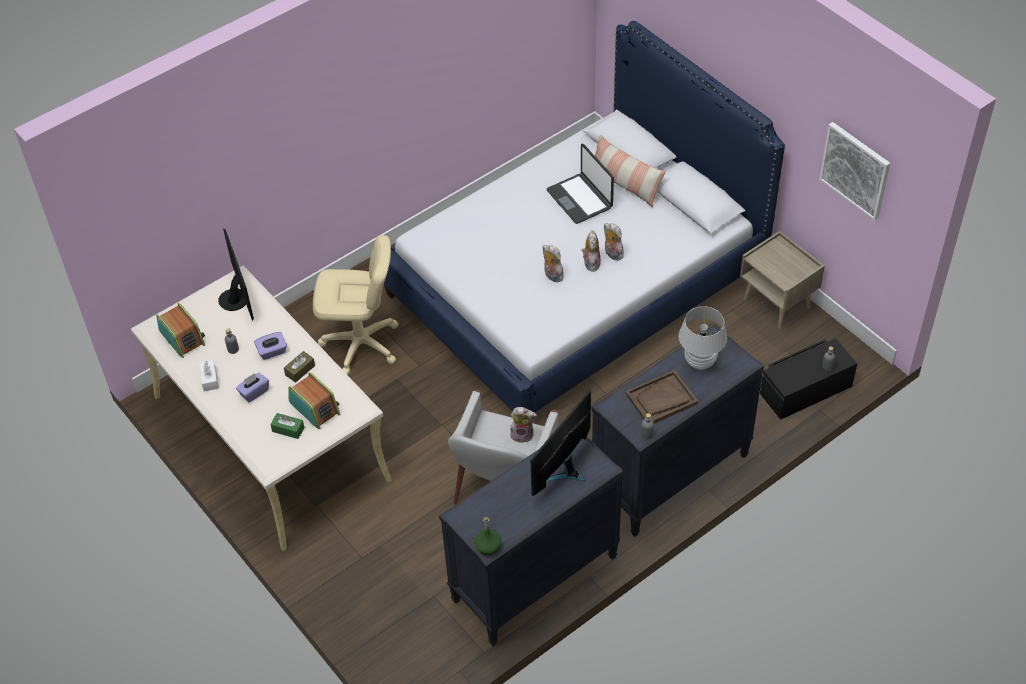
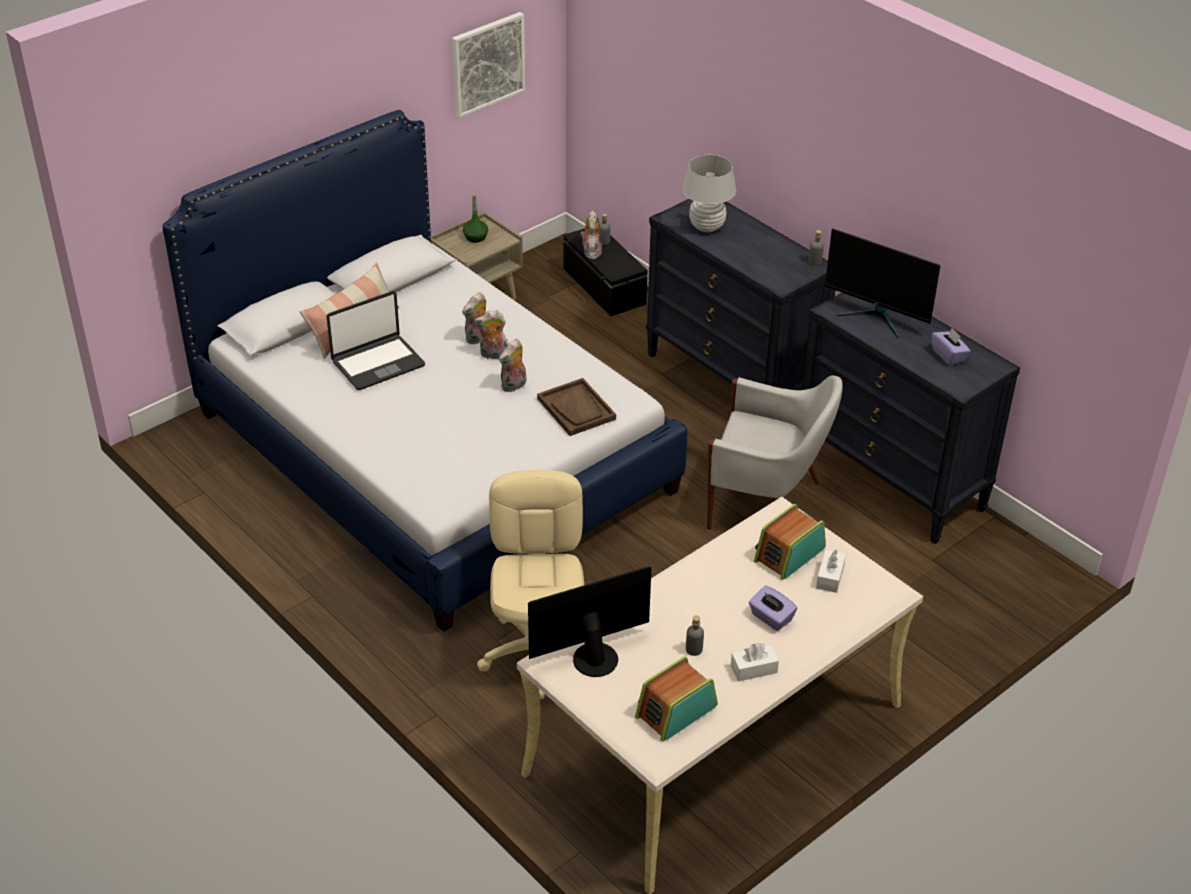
camera: 95 degrees left, 10 degrees down
(272, 352) = (694, 606): purple tissue box -> purple tissue box (948, 355)
(288, 429) = (830, 577): green tissue box -> white tissue box
(300, 370) = (725, 574): brown tissue box -> none
(488, 546) = (994, 366): green bottle -> green bottle (475, 237)
(523, 434) = (748, 429): plush toy -> plush toy (591, 252)
(661, 399) = (764, 252): brown tray -> brown tray (576, 409)

